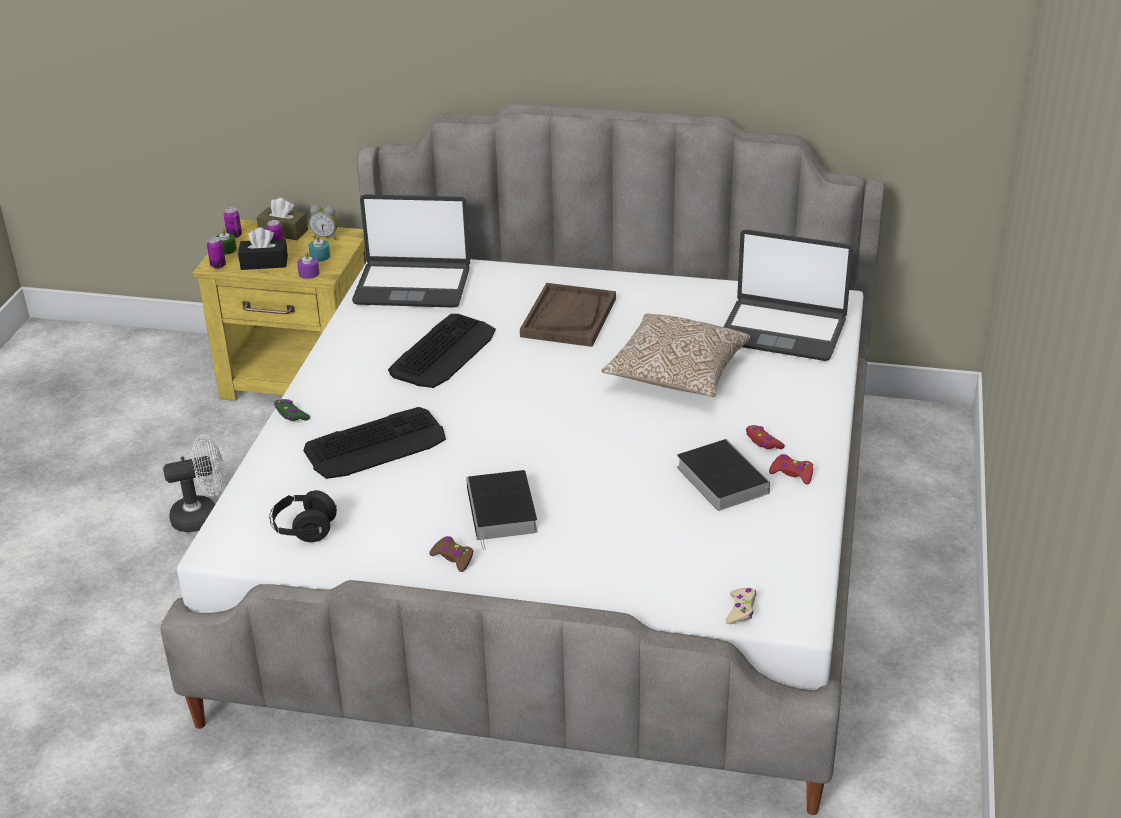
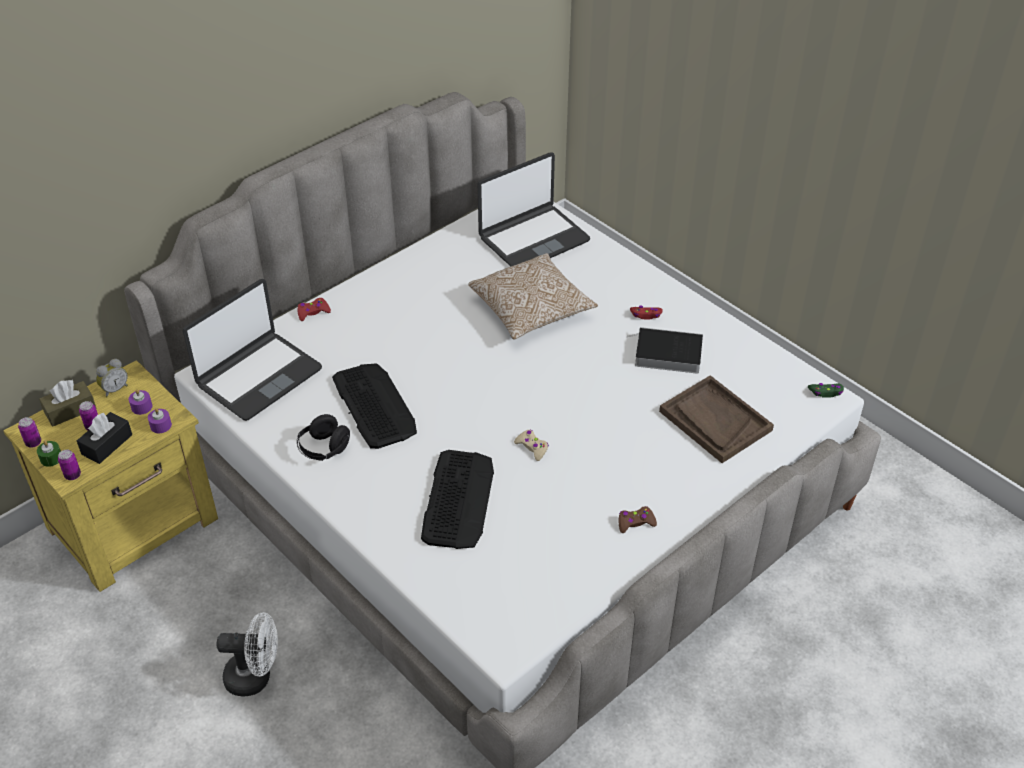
camera: 55 degrees left, 10 degrees up
(203, 516) = (255, 677): white fan -> white fan turned 75 degrees clockwise
(291, 415) = (365, 529): green game controller -> green game controller (826, 392)
(304, 529) = (527, 589): black headphones -> black headphones (324, 449)
(320, 256) = (141, 407): turquoise candle -> purple candle
(502, 512) = (606, 472): book -> none
(568, 317) = (402, 321): brown tray -> brown tray (715, 421)
(741, 610) = (804, 417): beige game controller -> beige game controller (532, 447)
(792, 473) = (690, 322): red game controller -> red game controller (313, 312)

